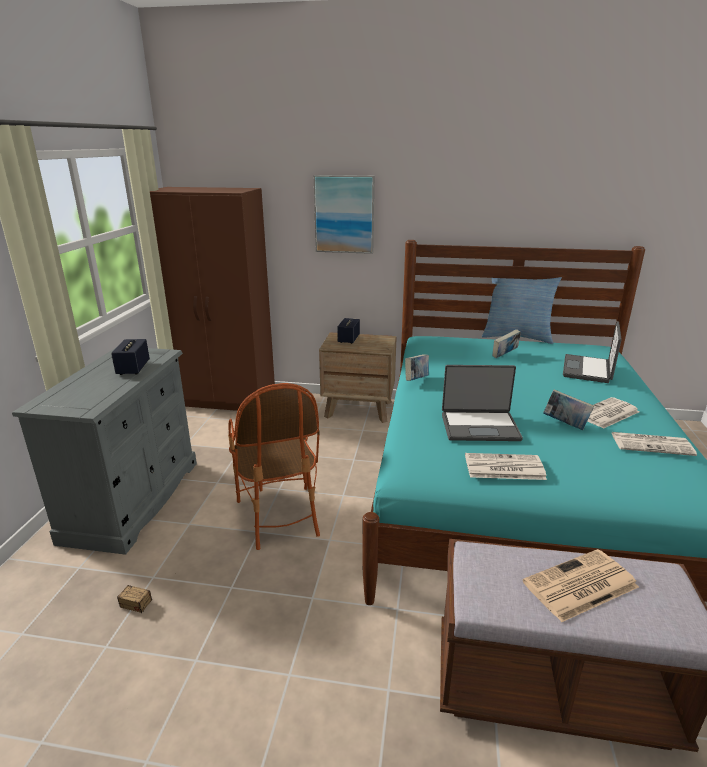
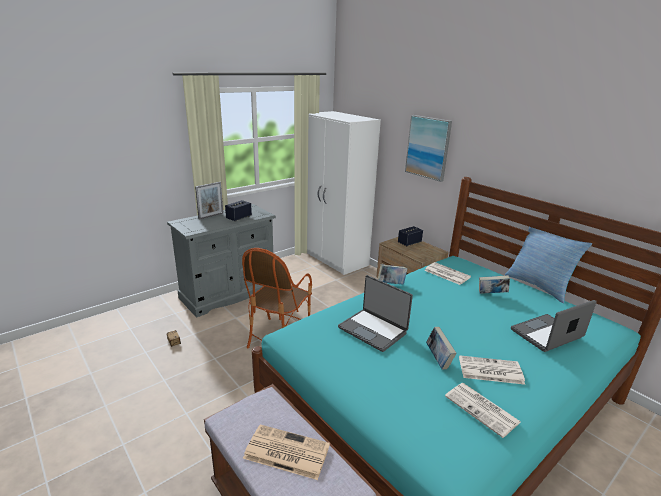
camera: 40 degrees right, 0 degrees up
(81, 380) = (211, 216): none -> picture frame
(226, 399) = (335, 259): brown wardrobe -> white wardrobe
(503, 467) = (340, 360): newspaper -> newspaper (446, 274)

